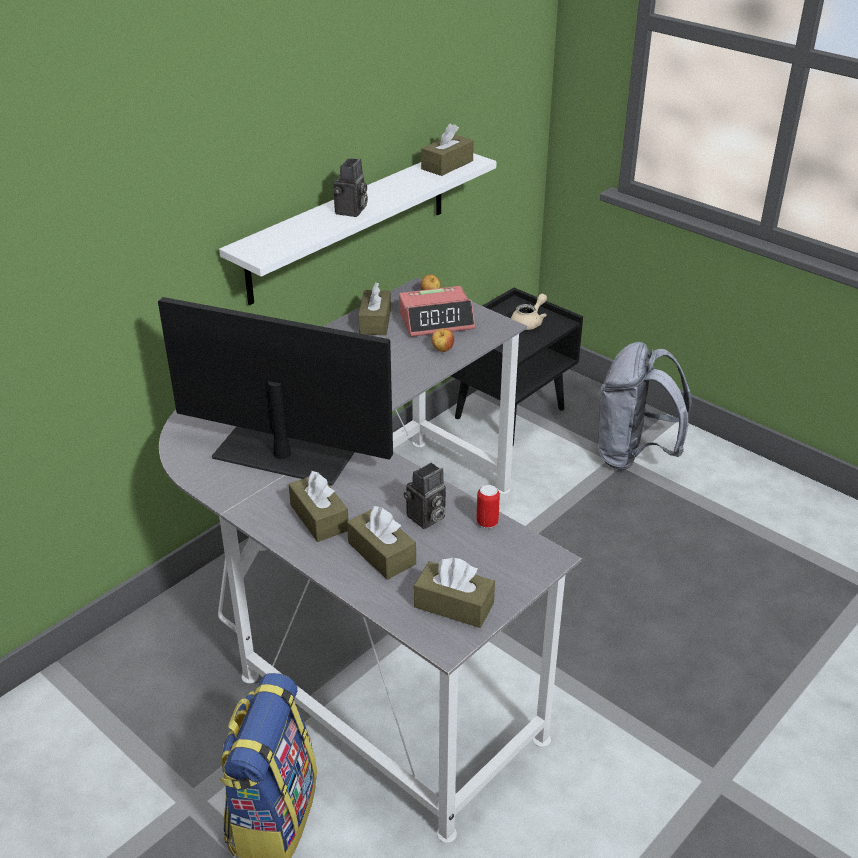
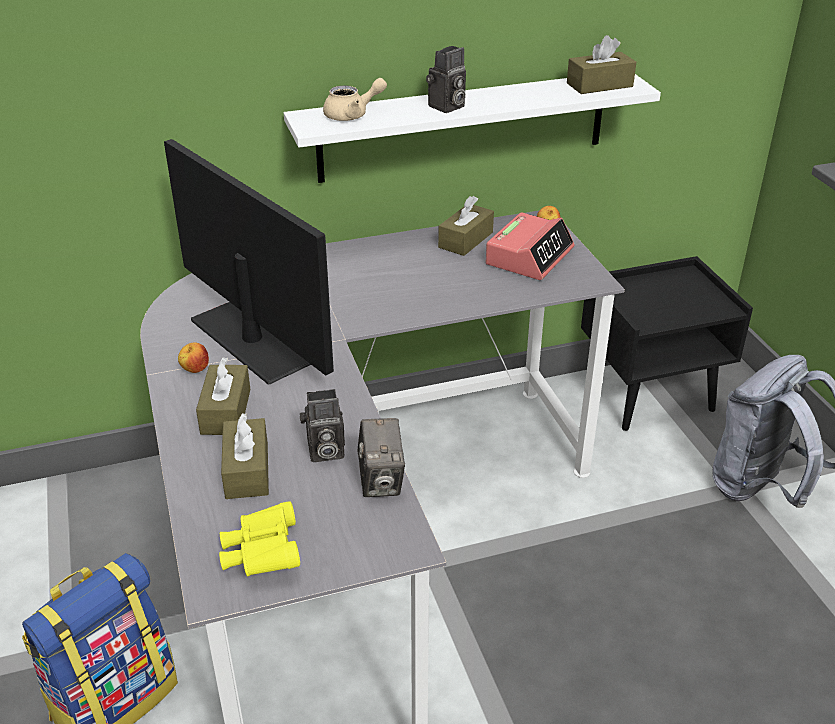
camera: 30 degrees right, 0 degrees up
(436, 320) = (529, 256): alarm clock -> alarm clock turned 75 degrees counterclockwise
(442, 350) = (507, 287): apple -> apple (195, 370)
(454, 605) = (262, 554): brown tissue box -> yellow binoculars
(487, 522) = (381, 481): can -> camera
(529, 322) = (686, 298): beige teapot -> beige teapot (352, 115)

